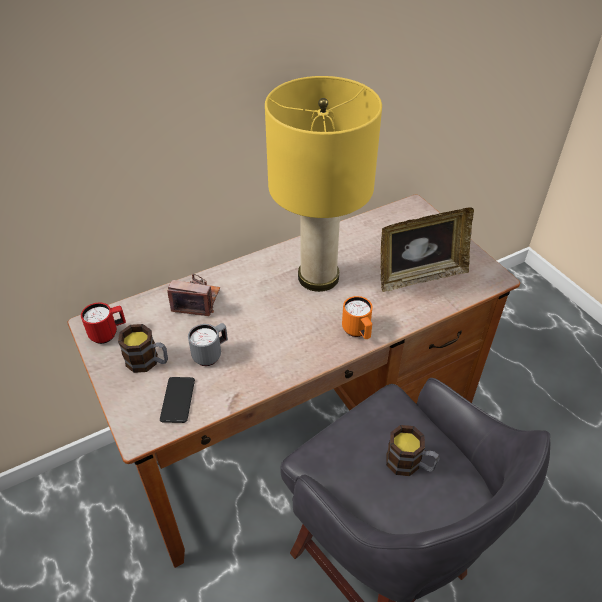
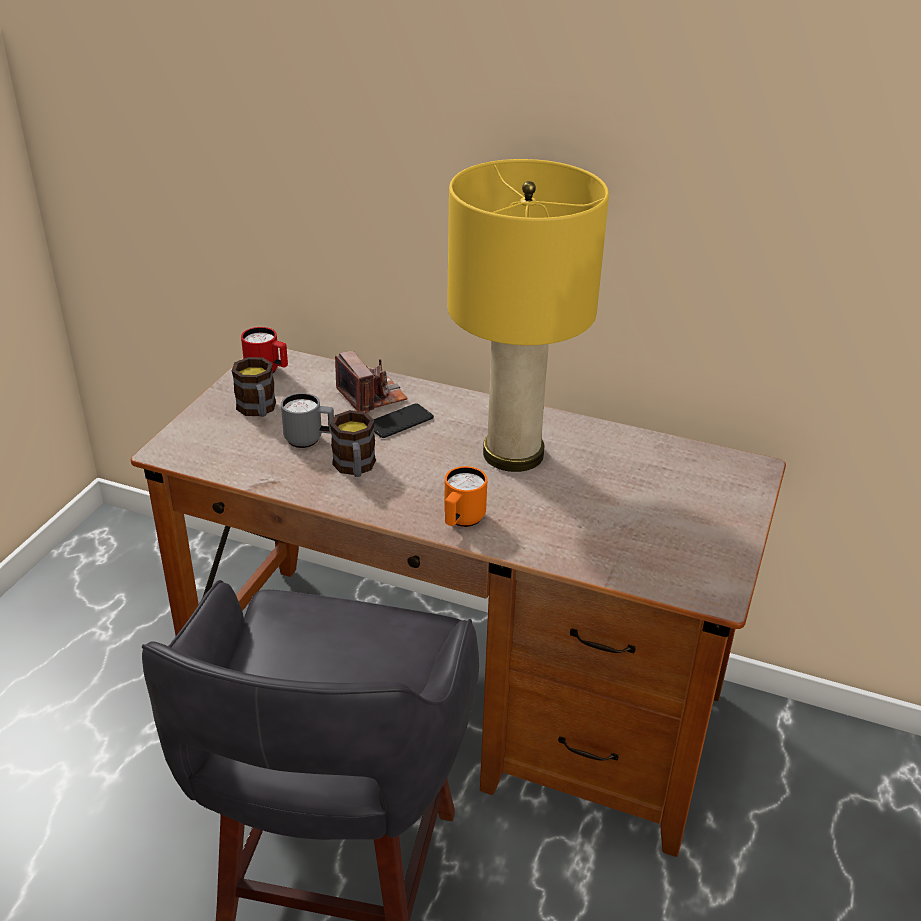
camera: 50 degrees right, 10 degrees down
(177, 400) = (229, 450): phone -> phone (400, 422)
(410, 464) = (343, 679): mug -> mug (355, 468)
(420, 276) = (624, 529): picture frame -> none

